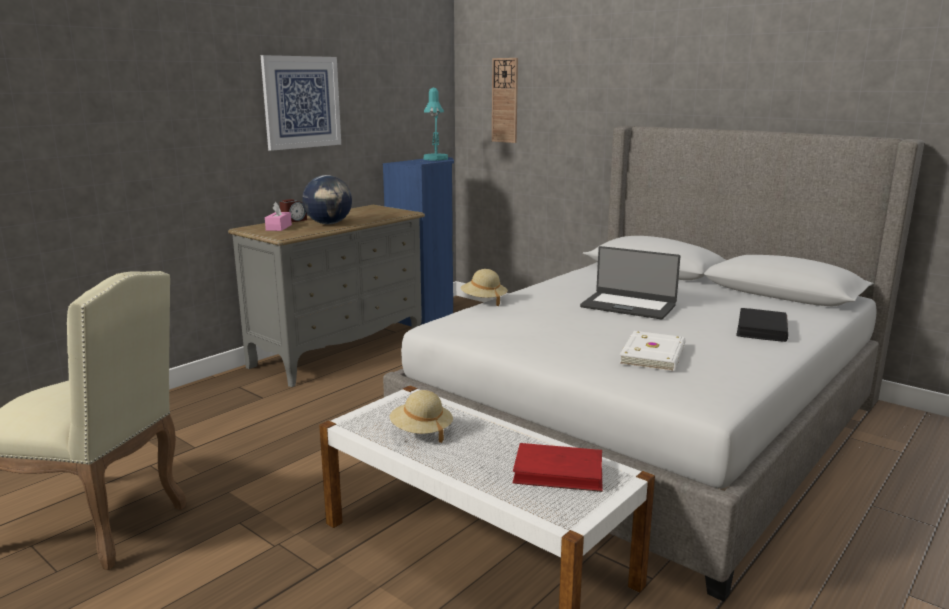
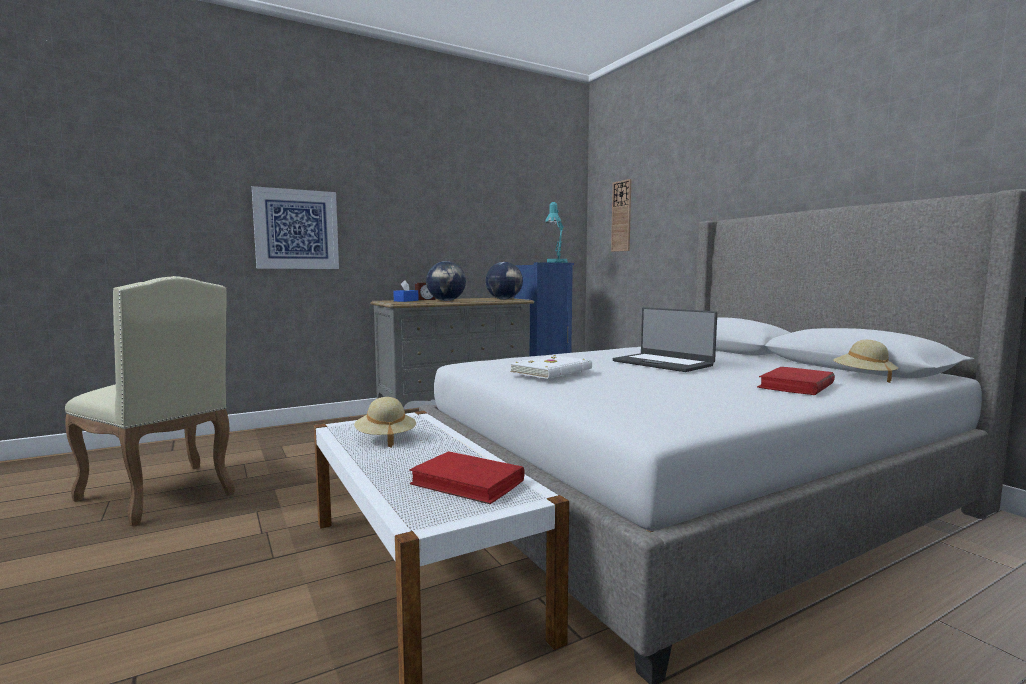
camera: 20 degrees right, 10 degrees down
(278, 227) = (406, 301): pink tissue box -> blue tissue box
(301, 102) = (443, 211): picture -> picture (296, 229)
(389, 213) = (504, 299): none -> globe
(483, 300) = (531, 354): beige hat -> beige hat (863, 377)
(654, 355) = (642, 391): white book -> white book (553, 371)
(762, 329) = (796, 386): black book -> red book

